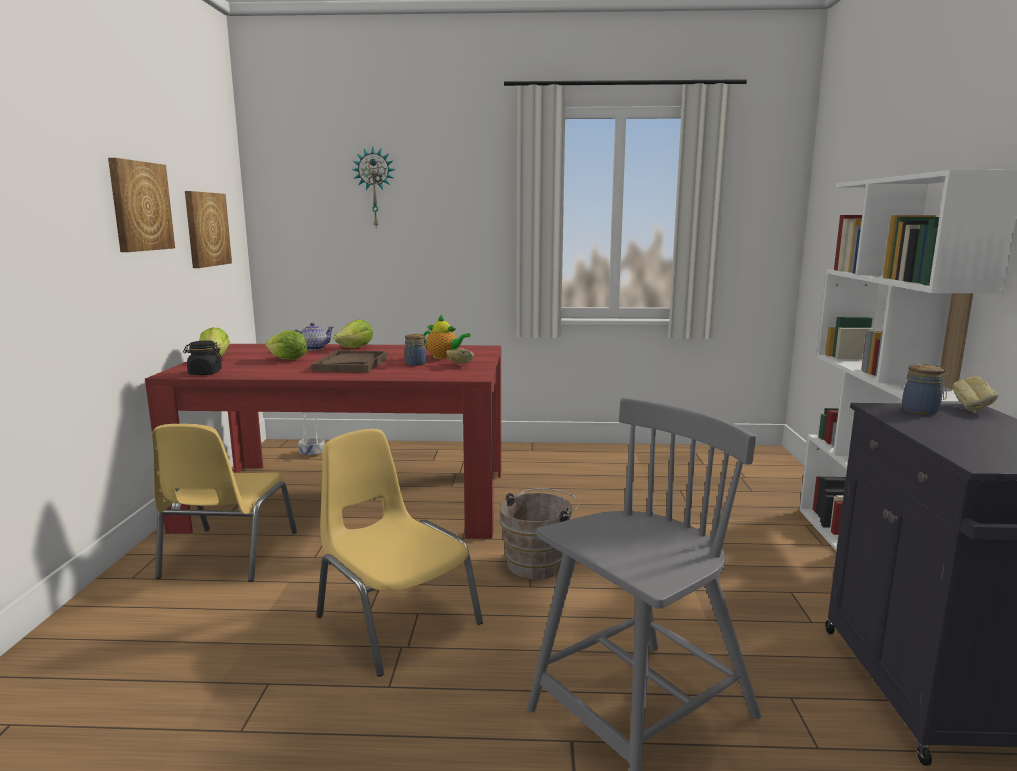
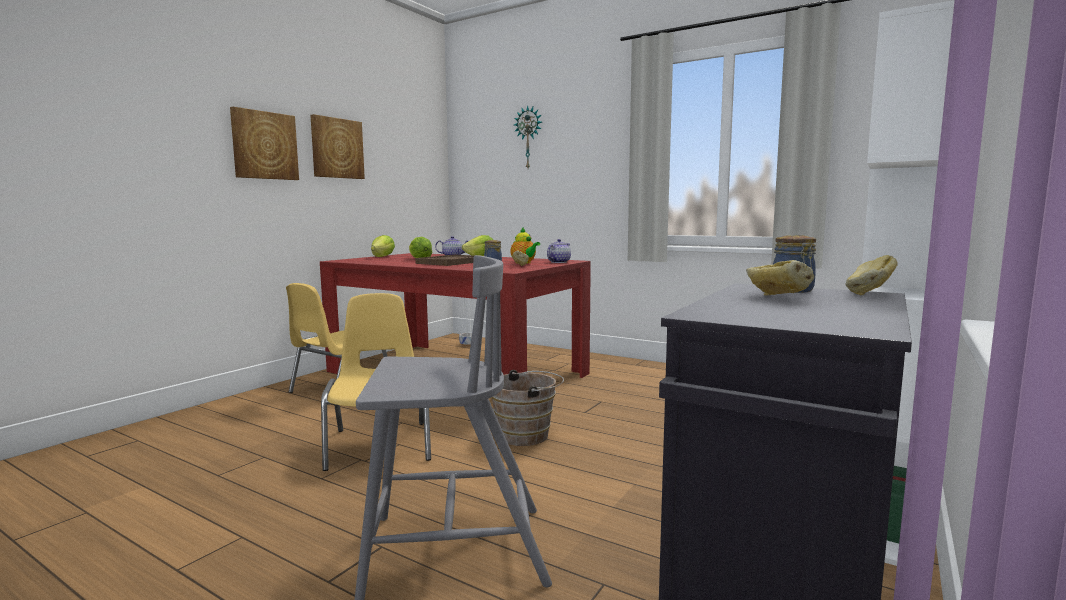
camera: 30 degrees right, 5 degrees down
(205, 373) = (355, 261): black jar -> none
(206, 229) = (402, 170): picture -> picture (264, 145)
(477, 352) = (558, 262): none -> teapot
(945, 425) = (777, 298): none -> bread

